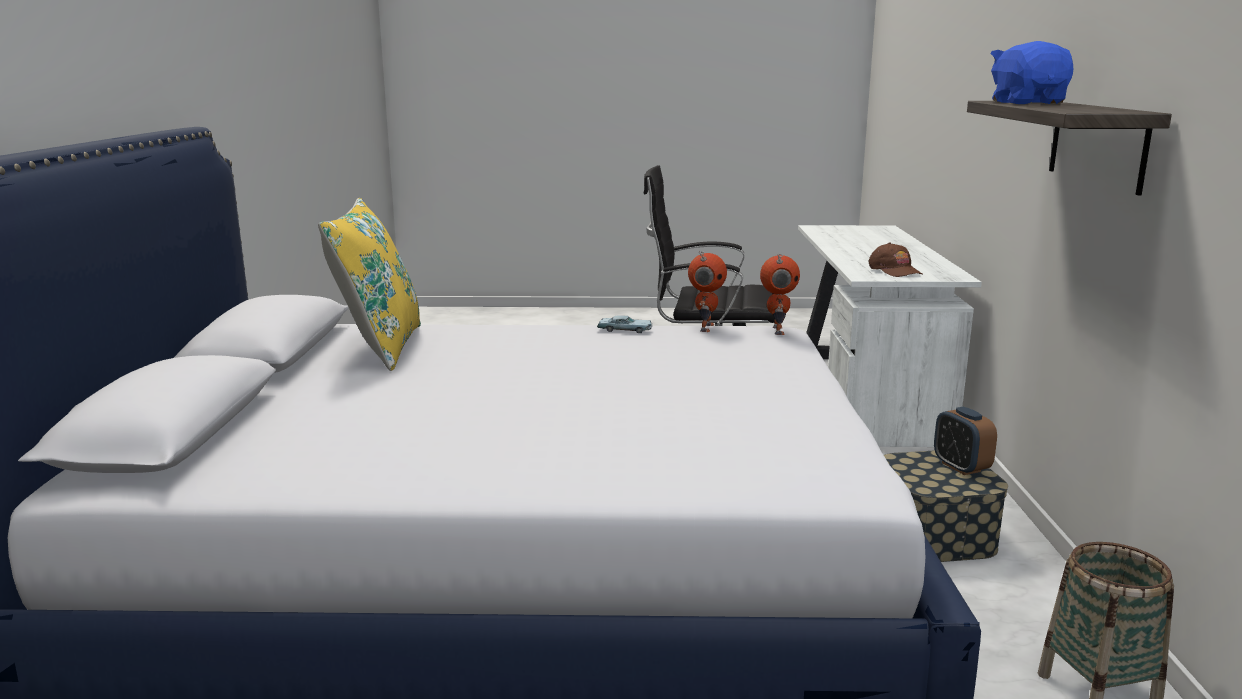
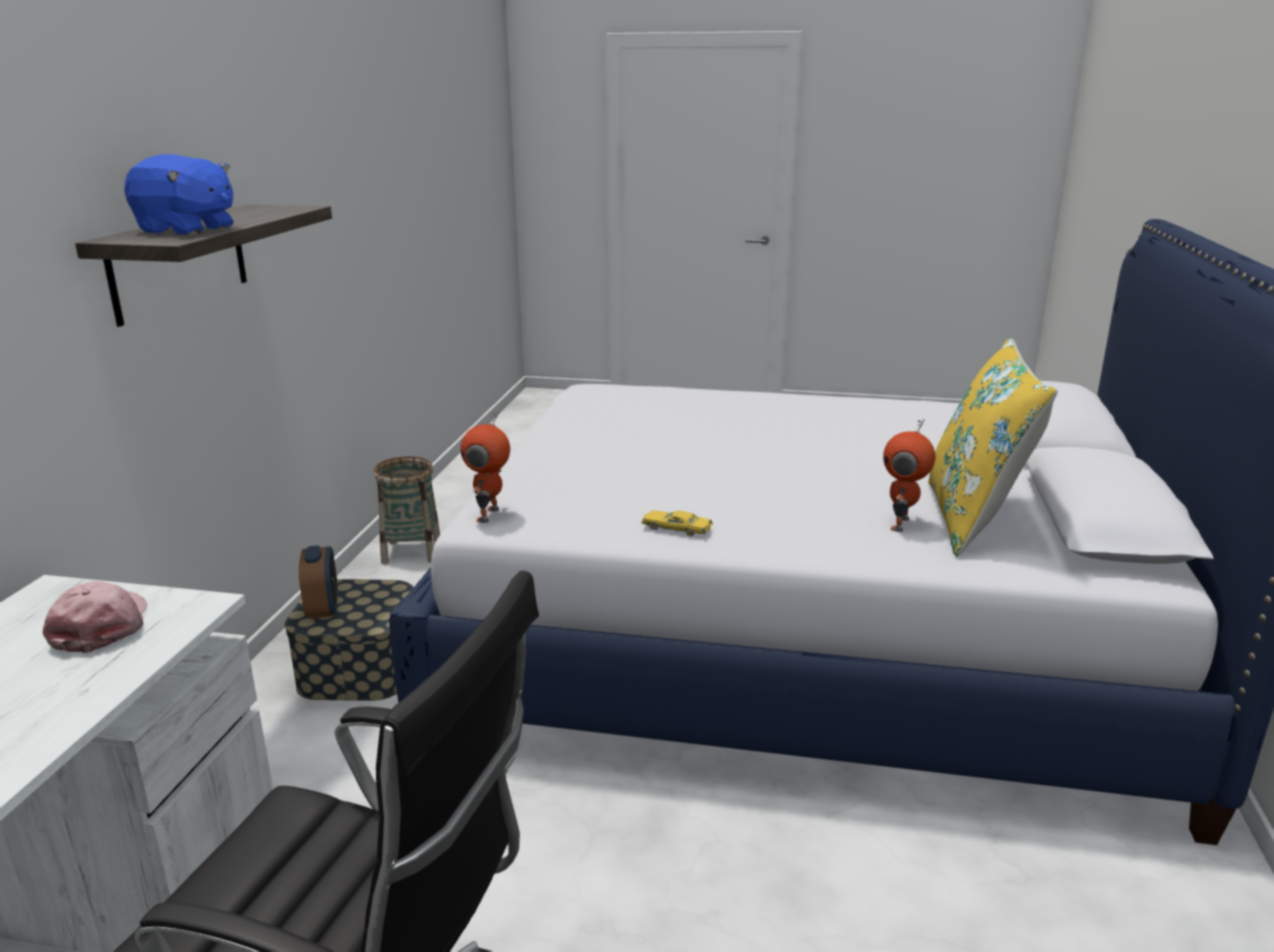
camera: 170 degrees left, 5 degrees up
(625, 330) = (676, 529): blue toy car -> yellow toy car
(705, 327) = (572, 526): toy robot -> toy robot (902, 524)
(895, 271) = (101, 626): brown cap -> pink cap
(1028, 103) = (187, 230): blue plush toy -> blue plush toy turned 75 degrees counterclockwise

